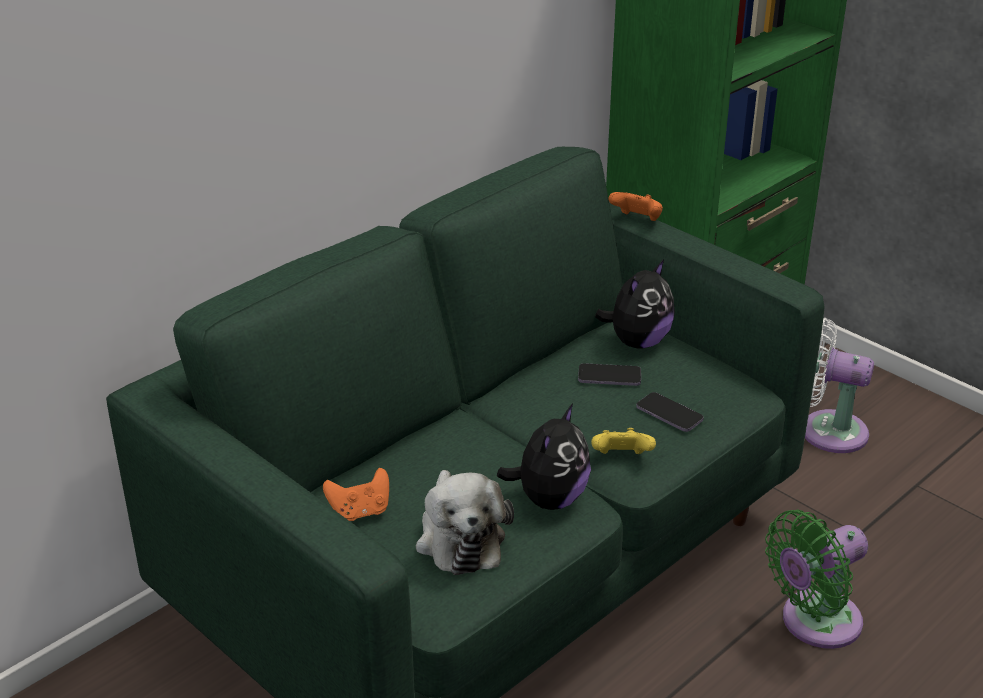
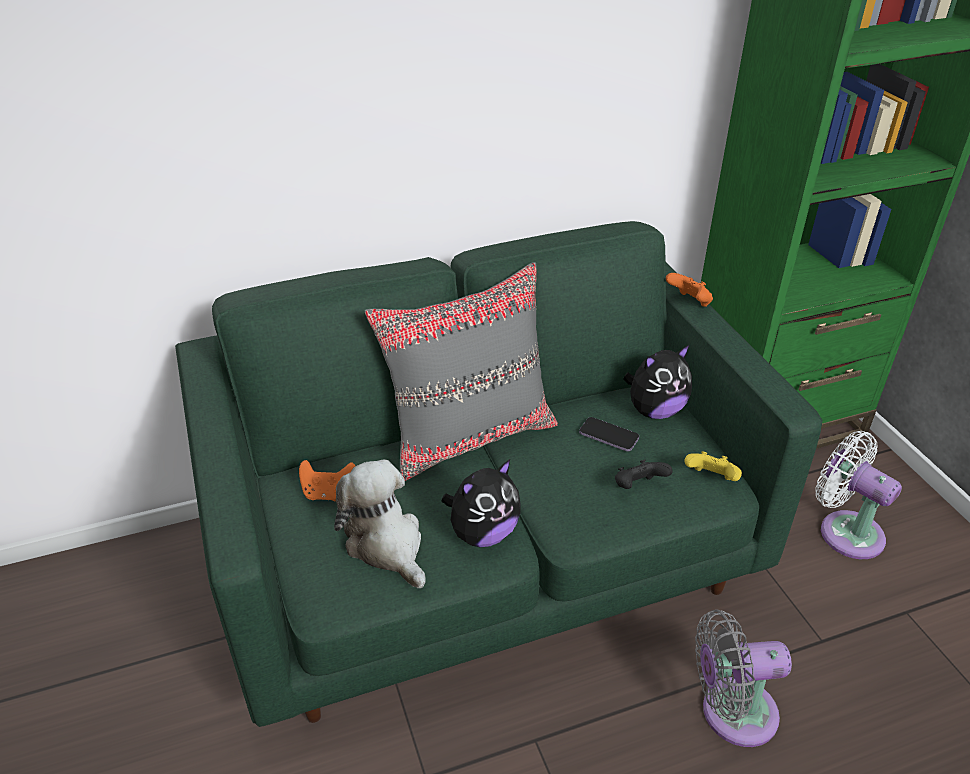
camera: 25 degrees right, 5 degrees up
(459, 537) = (386, 544): plush toy -> plush toy turned 135 degrees clockwise
(469, 415) = (470, 435): none -> grey pillow
(621, 458) = (568, 515): yellow game controller -> yellow game controller (711, 479)
(669, 414) = (638, 487): phone -> black game controller
(814, 623) = (731, 712): green fan -> grey fan

